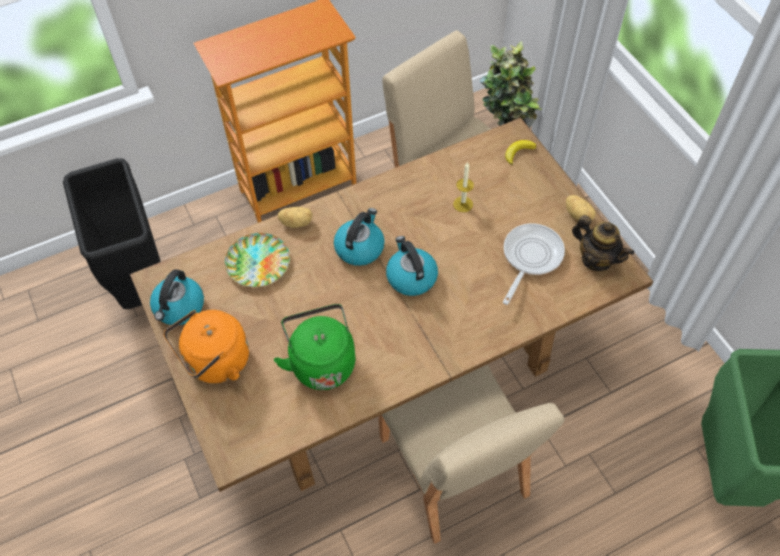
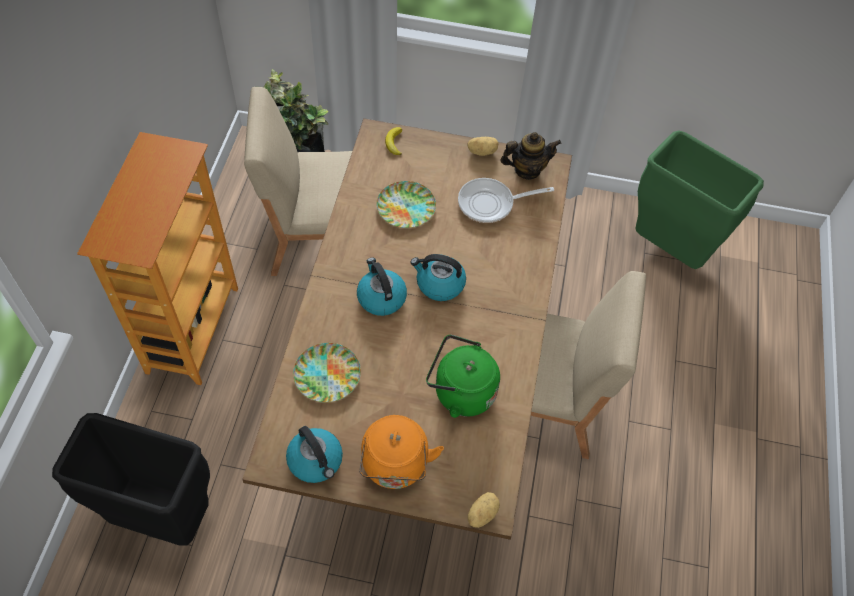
camera: 55 degrees left, 0 degrees up
(296, 222) = (313, 322): potato -> potato (481, 513)
(463, 204) = (406, 207): candle -> plate
(530, 257) = (491, 204): frying pan -> frying pan turned 75 degrees counterclockwise

